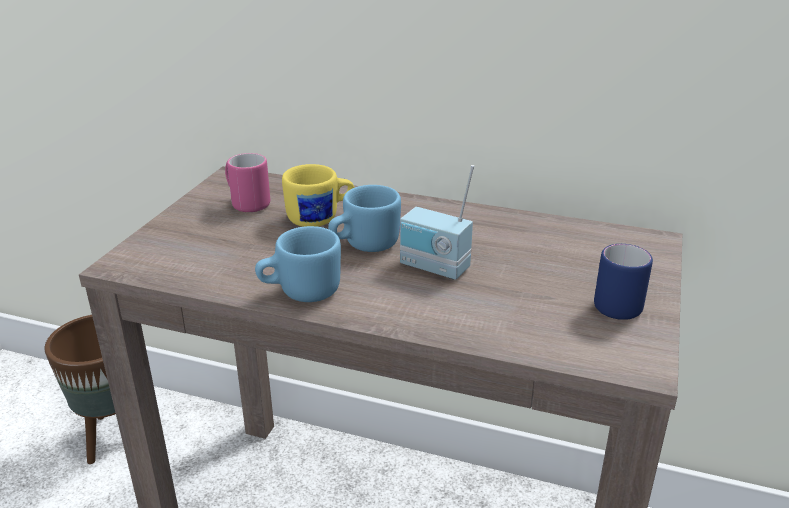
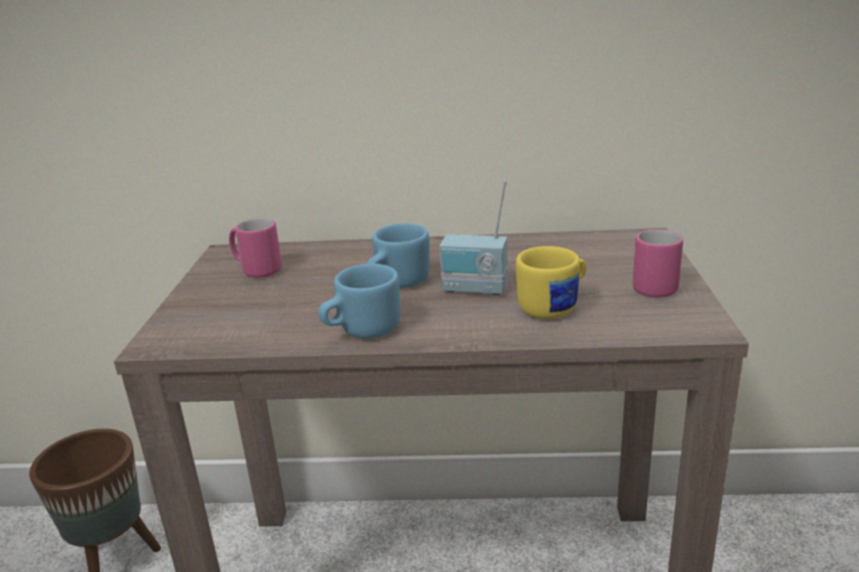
camera: 15 degrees left, 5 degrees down
(320, 218) = (340, 270): yellow mug -> yellow mug (555, 307)
(621, 304) = (655, 286): blue mug -> pink mug

